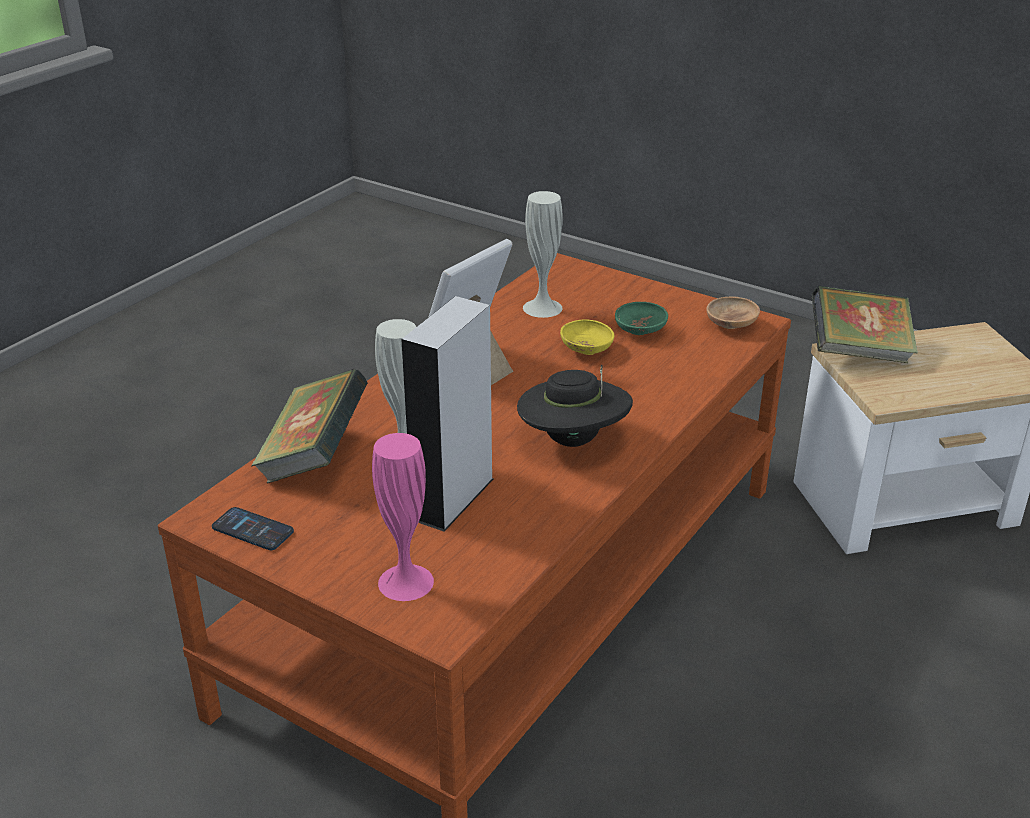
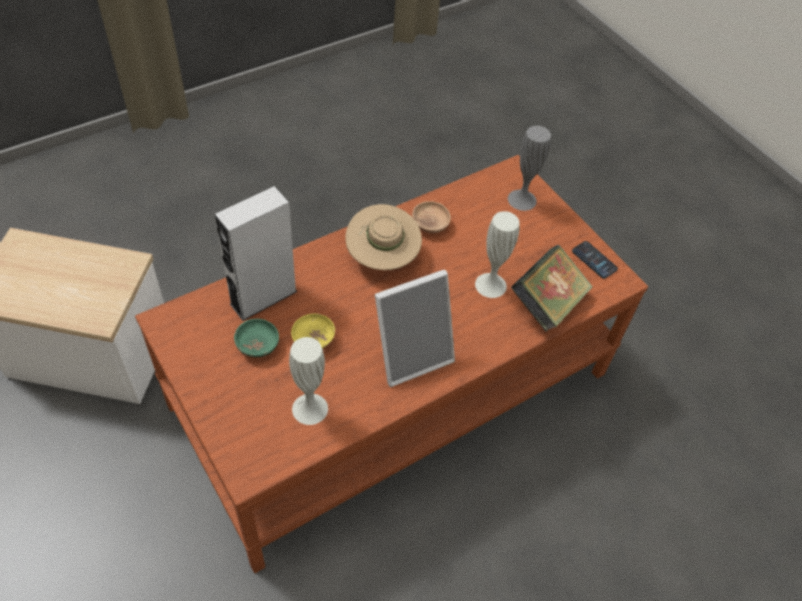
camera: 160 degrees left, 20 degrees up
(406, 582) = (522, 200): pink vase -> grey vase
(453, 498) = (476, 241): grey speaker -> grey speaker (263, 297)
(573, 440) = (382, 257): black hat -> beige hat
(731, 325) = (186, 324): brown bowl -> brown bowl (430, 225)
(858, 352) = (91, 312): book -> none

